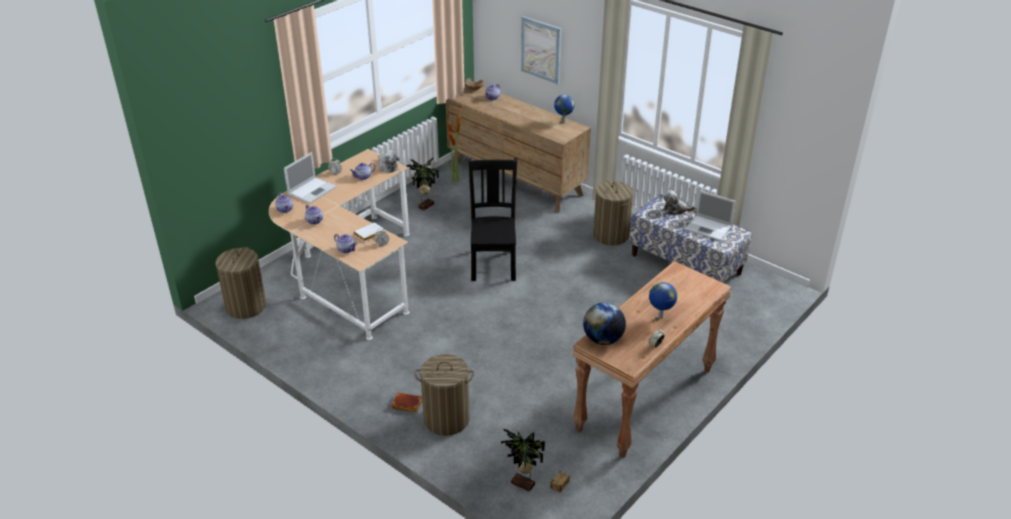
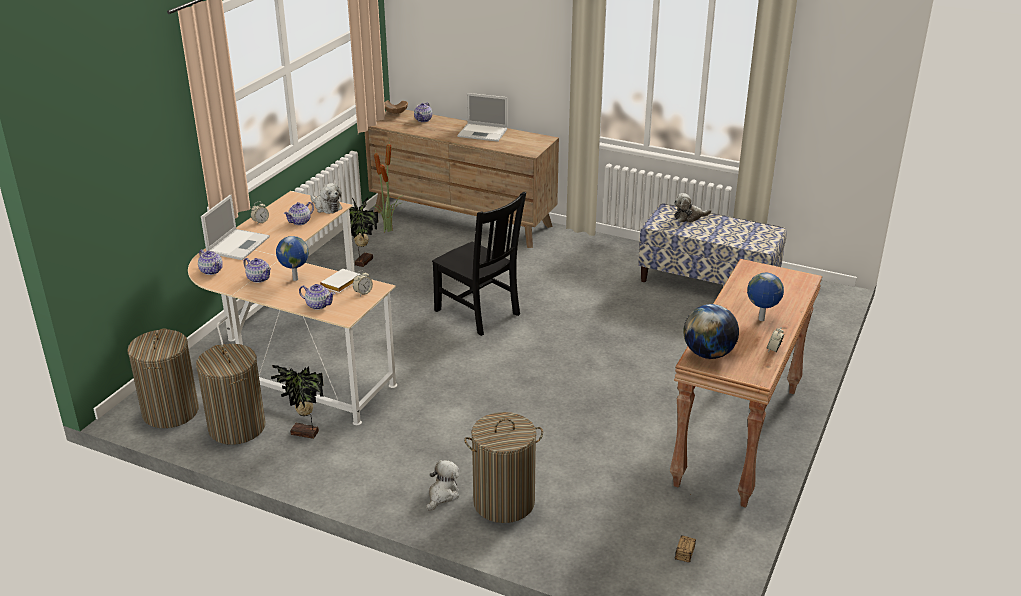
camera: 15 degrees left, 5 degrees down
(406, 405) = (442, 494): brown book -> plush toy
(493, 263) = (479, 313): black chair -> black chair turned 150 degrees clockwise
(522, 485) = (638, 563): potted plant -> potted plant (304, 434)
(541, 50) = (484, 50): picture -> none
(563, 122) = (523, 136): globe -> globe (294, 279)
(611, 235) = (606, 263): laundry basket -> laundry basket (237, 427)
(709, 228) = (737, 230): laptop -> laptop (483, 133)

